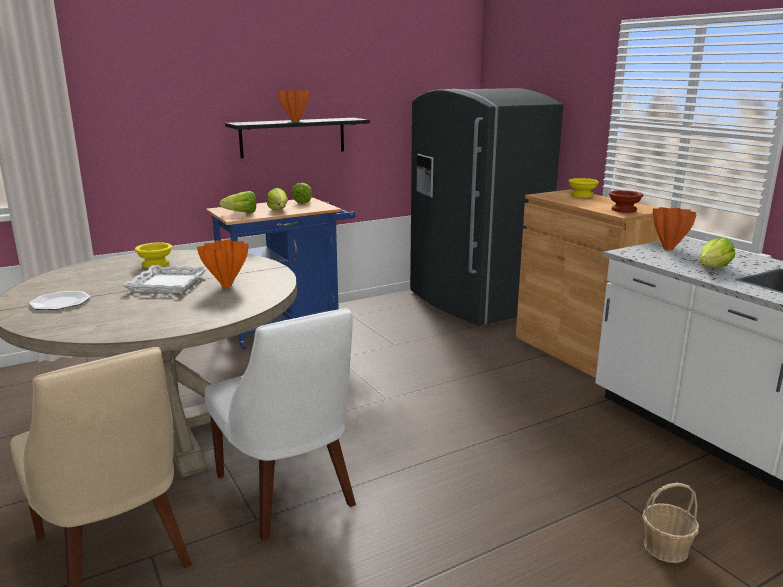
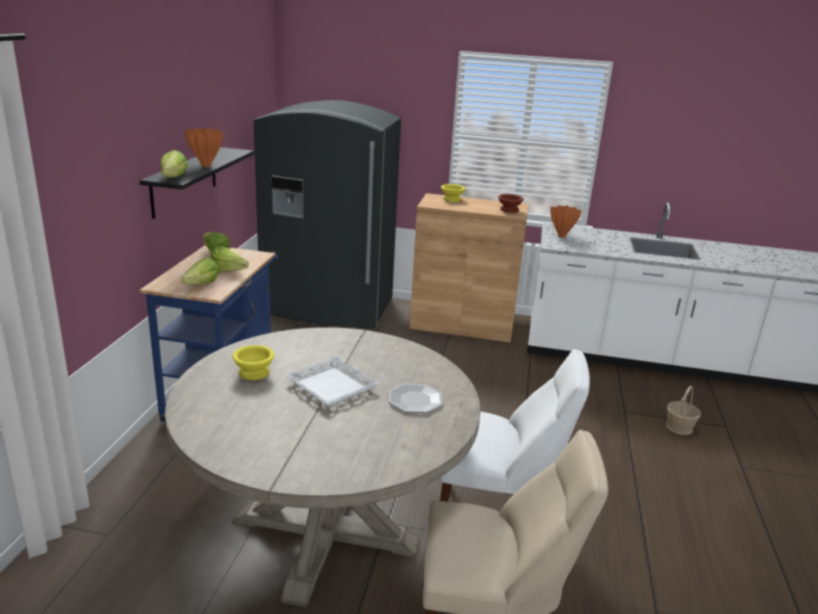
camera: 50 degrees left, 5 degrees up
(60, 302) = (302, 448): plate -> plate (415, 400)
(227, 285) = (379, 366): orange vase -> none
(709, 269) = (611, 248): lettuce -> lettuce (171, 179)

